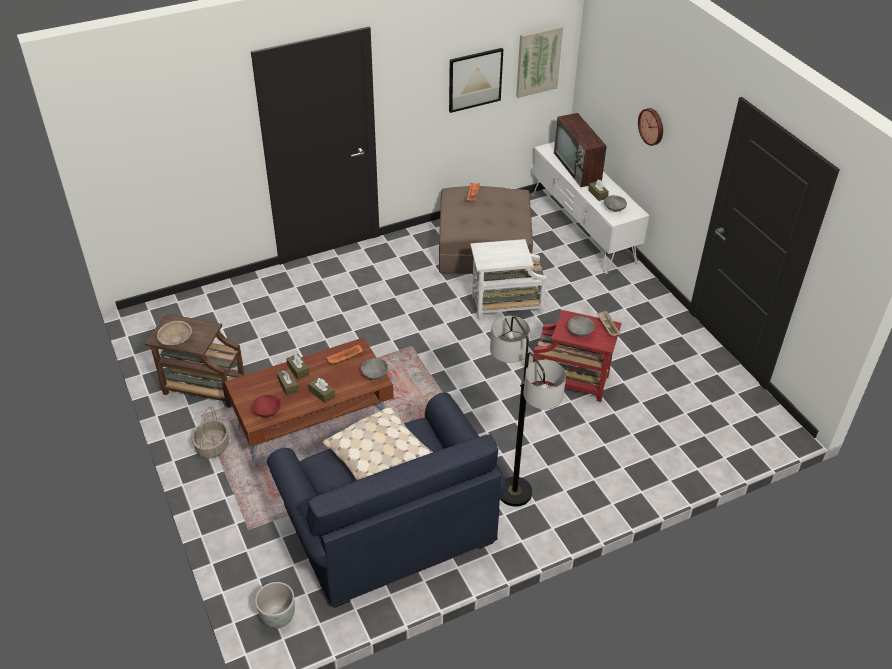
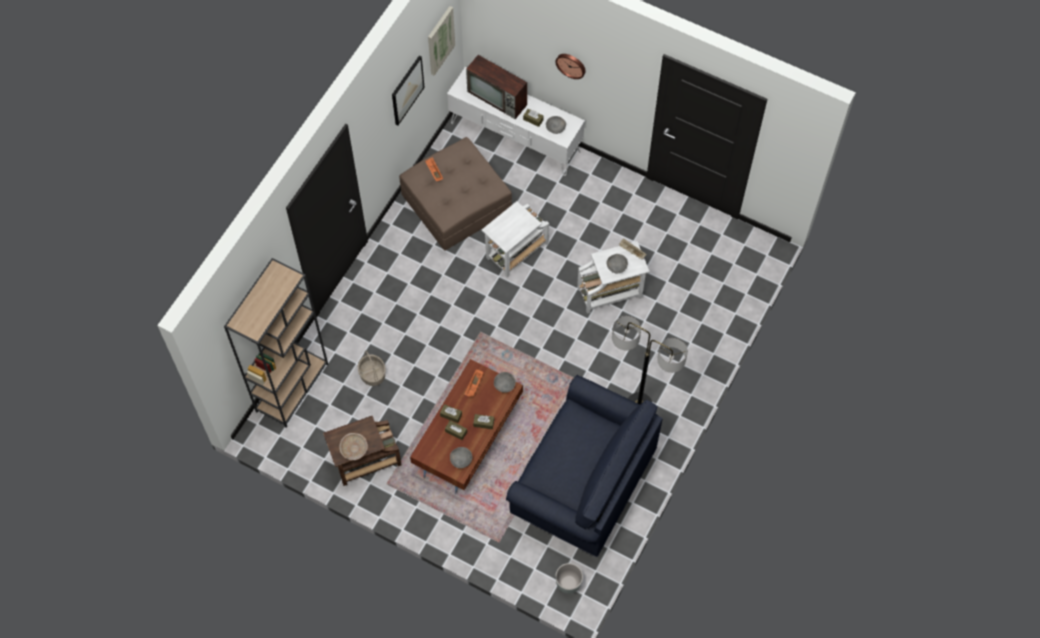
camera: 35 degrees left, 20 degrees up
(206, 300) = (292, 387): none -> bookcase
(212, 446) = (418, 501): basket -> basket (372, 374)
(268, 411) = (461, 460): red bowl -> grey bowl
(379, 457) = (569, 448): beige pillow -> none
(572, 381) = (611, 292): red side table -> white side table

